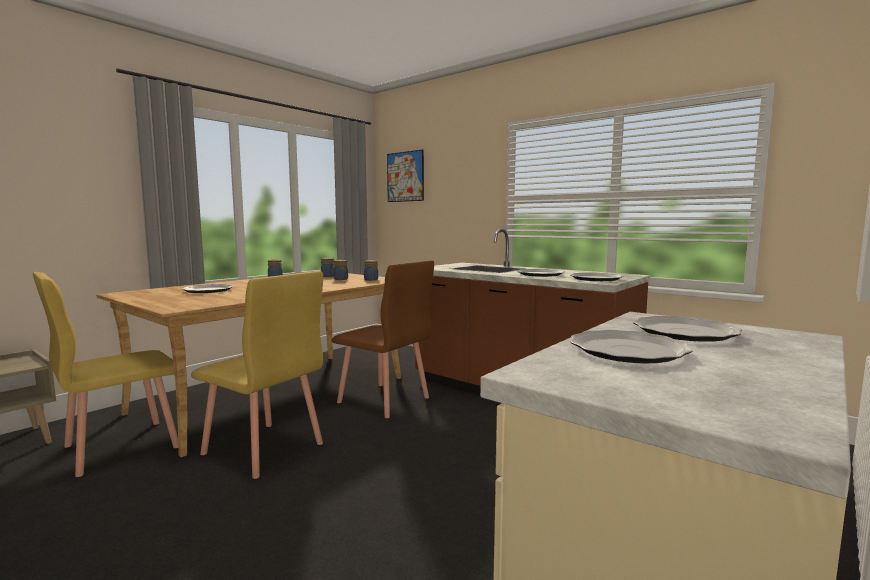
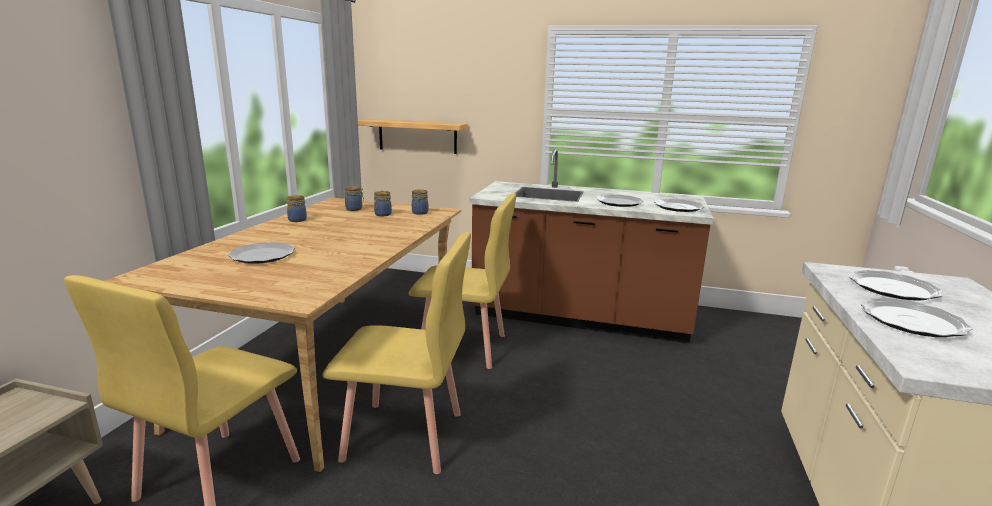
camera: 25 degrees left, 10 degrees up
(383, 400) = (463, 347): brown chair -> yellow chair
(405, 176) = (404, 74): picture -> none
(413, 227) = (417, 136): none -> shelf

